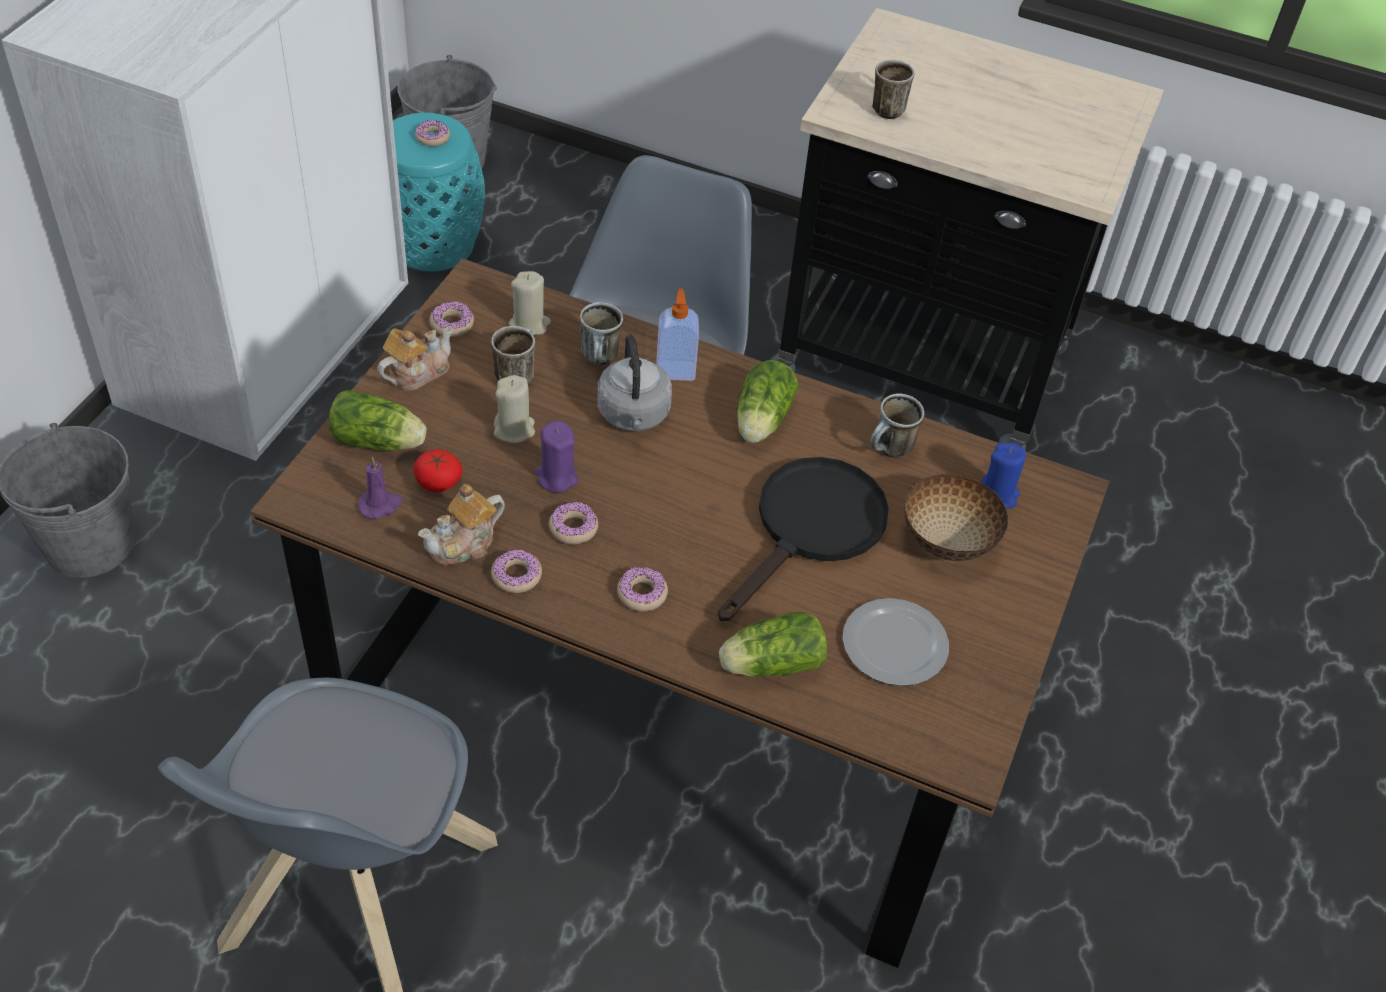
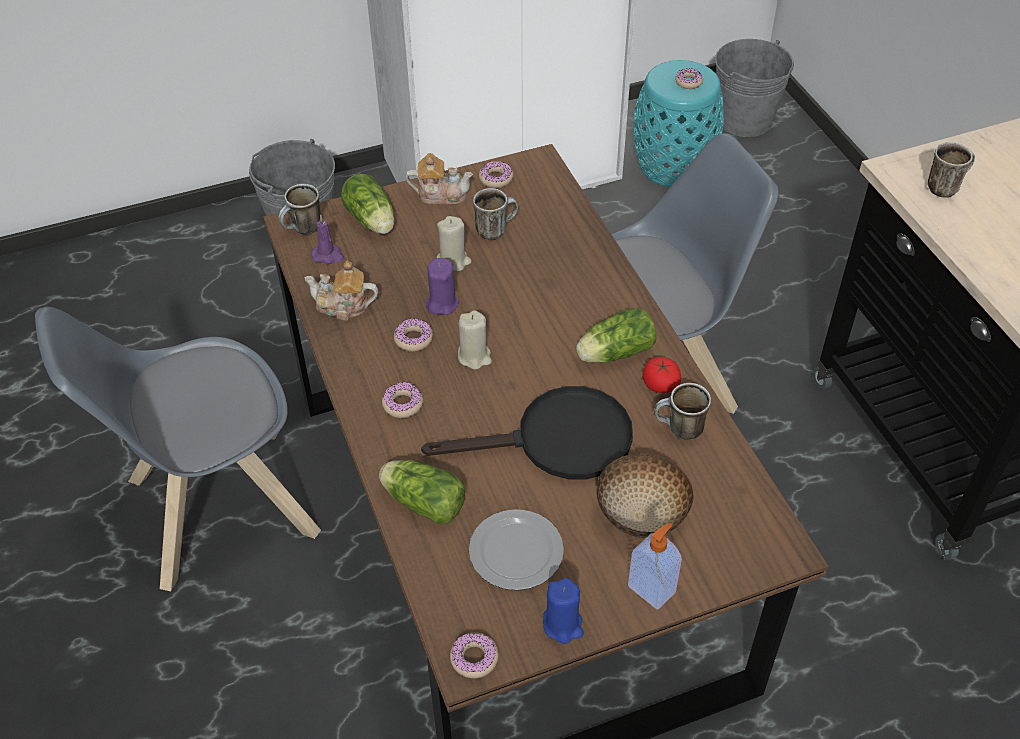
camera: 50 degrees right, 0 degrees up
(438, 482) = (374, 263): tomato -> tomato (660, 384)
(516, 576) = (348, 343): donut -> donut (474, 658)
(529, 324) = (542, 205): beige candle -> beige candle (474, 356)
(601, 360) = (558, 252): mug -> mug (303, 230)
(634, 416) = (535, 297): grey kettle -> none
(675, 370) = (598, 286): soap dispenser -> soap dispenser (652, 588)
(997, 495) = (721, 513): blue candle -> blue candle (563, 625)

